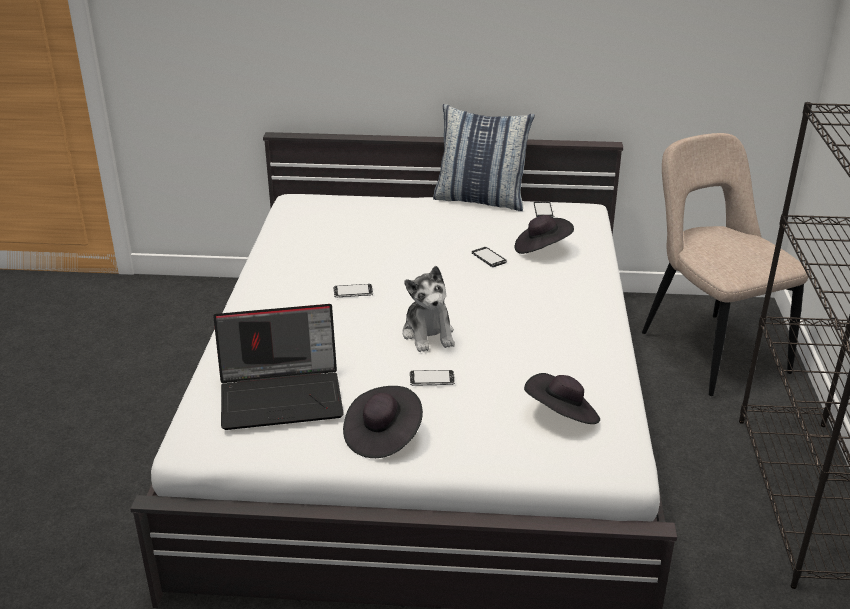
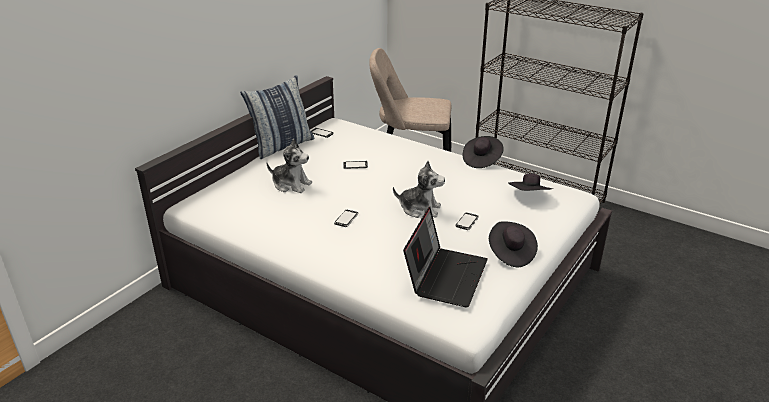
camera: 60 degrees left, 0 degrees up
(396, 235) = (291, 184): none -> plush toy
(541, 249) = (363, 148): black hat -> black hat (481, 160)

